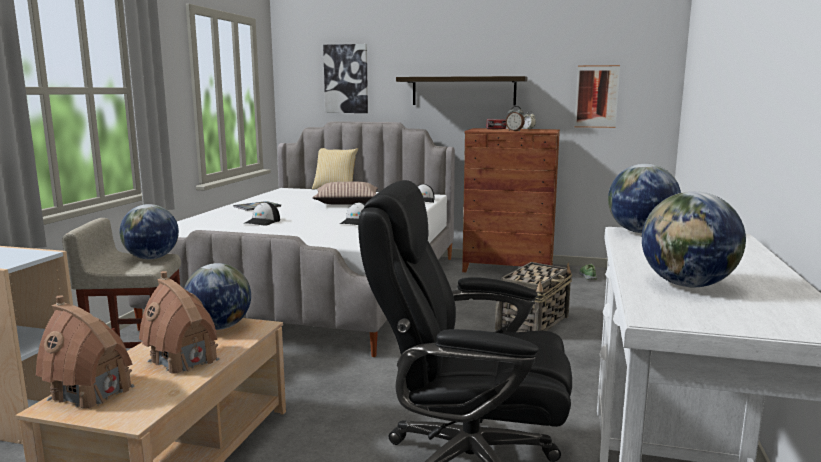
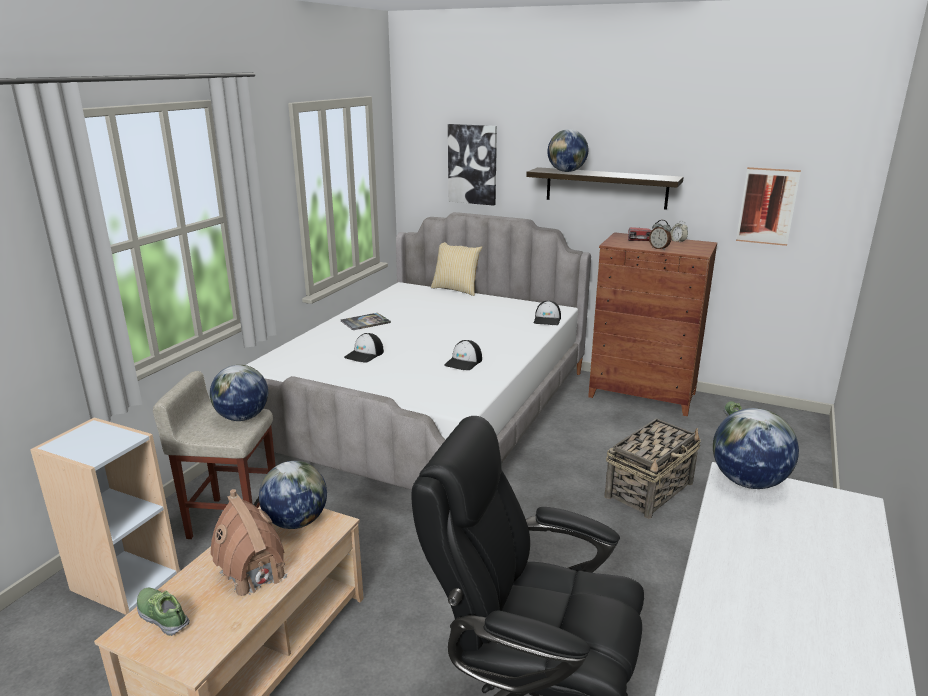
camera: 10 degrees right, 10 degrees up
(91, 392) = (163, 616): toy house -> shoe
(347, 202) = (462, 319): pillow -> none
(687, 285) = (755, 625): globe -> globe (566, 171)

